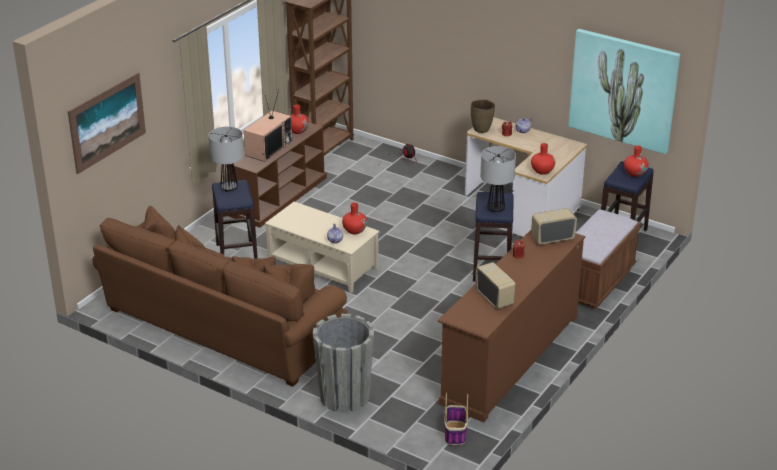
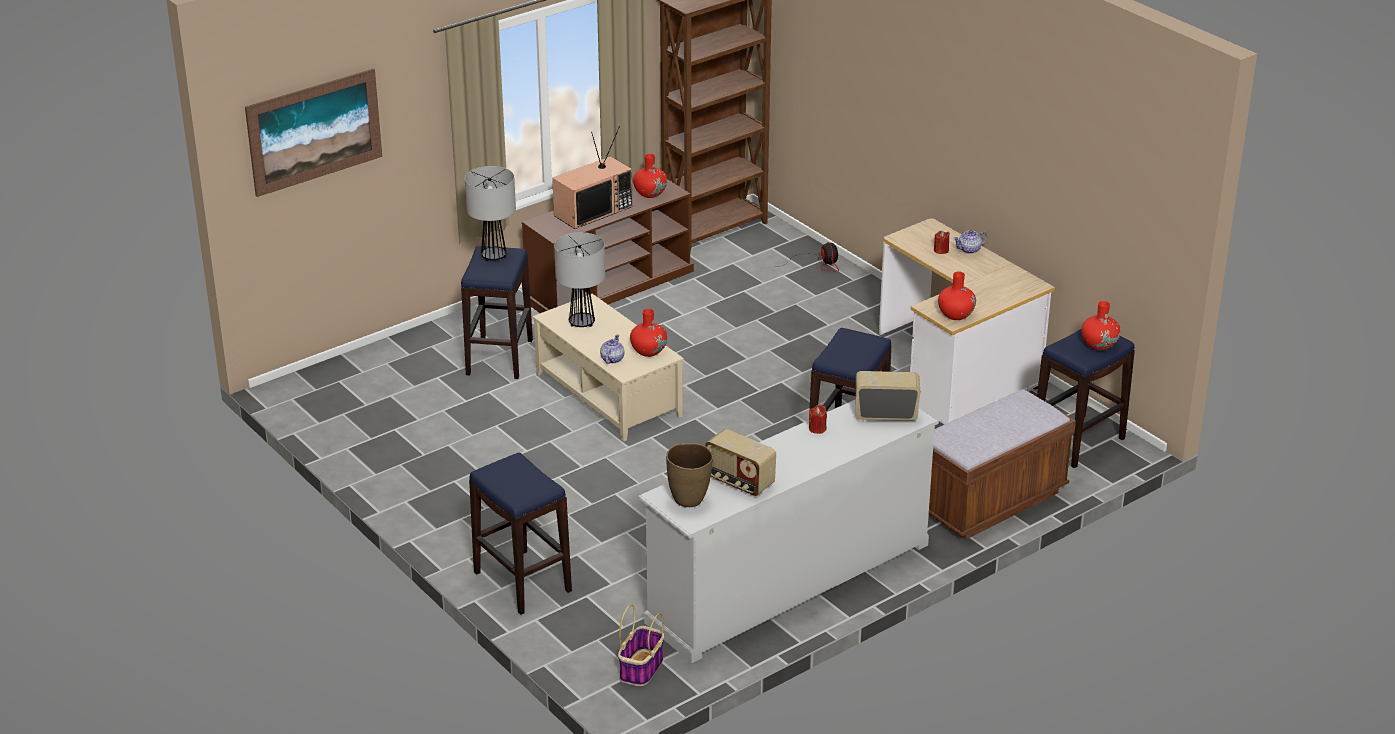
camera: 20 degrees right, 0 degrees up
(223, 327) = (419, 452): brown sofa -> none
(344, 396) = (522, 582): grey planter -> stool
(481, 129) = (908, 237): brown vase -> brown vase (689, 499)
(494, 298) = (739, 482): radio -> radio turned 135 degrees clockwise
(496, 209) = (848, 357): table lamp -> table lamp (582, 323)
(510, 359) = (788, 583): brown cabinet -> white cabinet
(623, 90) = (1106, 211): picture -> none

